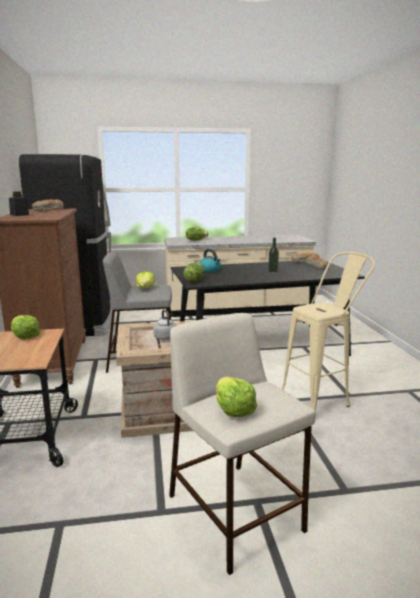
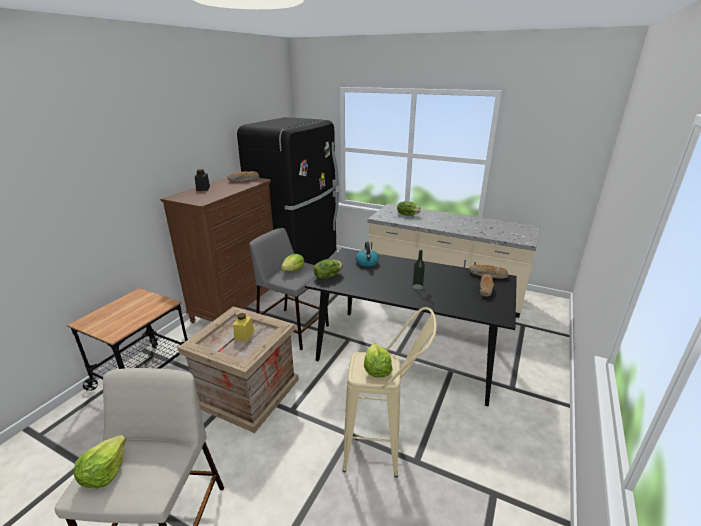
camera: 35 degrees right, 10 degrees up
(25, 336) = (149, 302): lettuce -> lettuce (376, 369)
(164, 337) = (244, 335): grey kettle -> yellow jar

